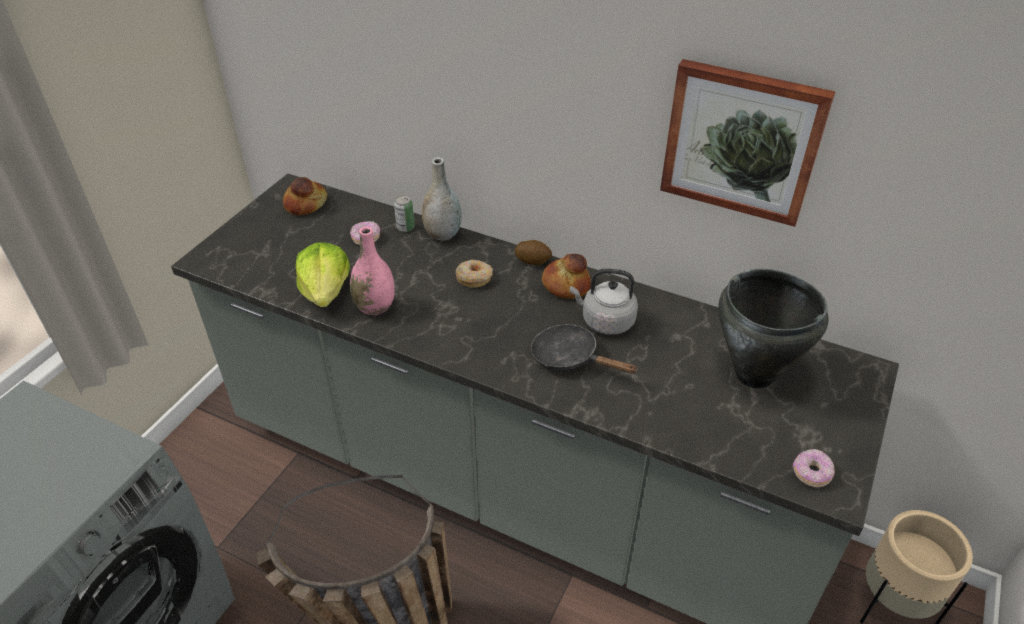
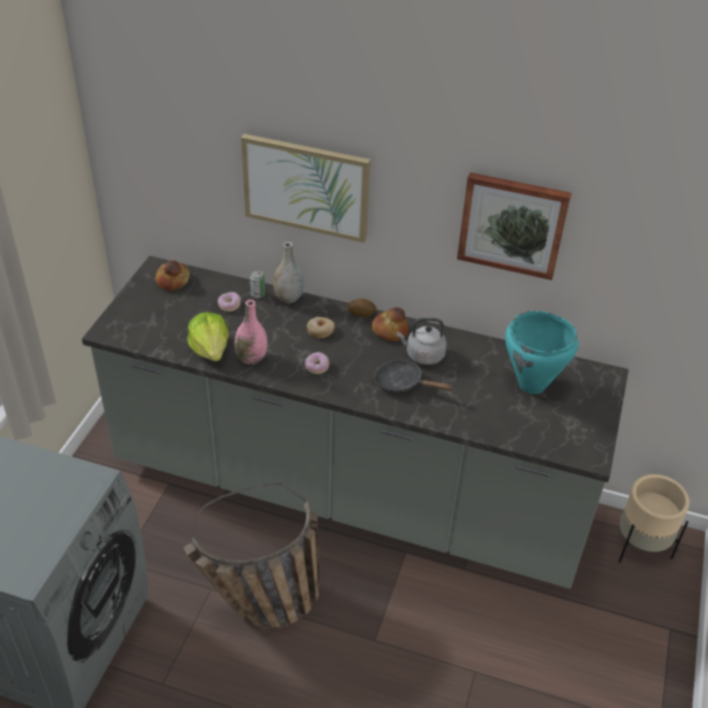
camera: 10 degrees left, 0 degrees up
(463, 82) = (306, 187): none -> picture
(754, 375) = (532, 385): black cooking pot -> turquoise cooking pot
(811, 473) = (575, 446): donut -> donut (317, 367)

